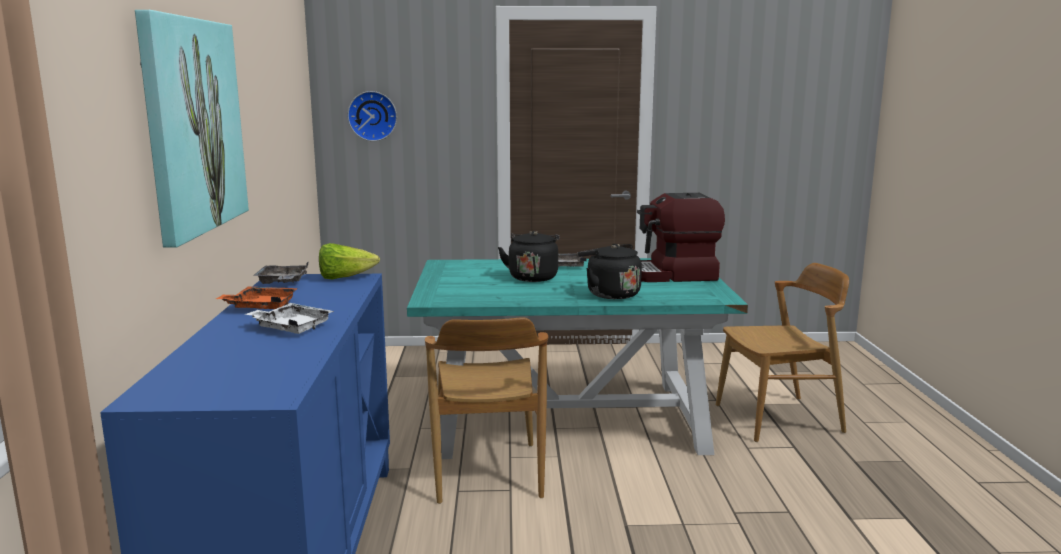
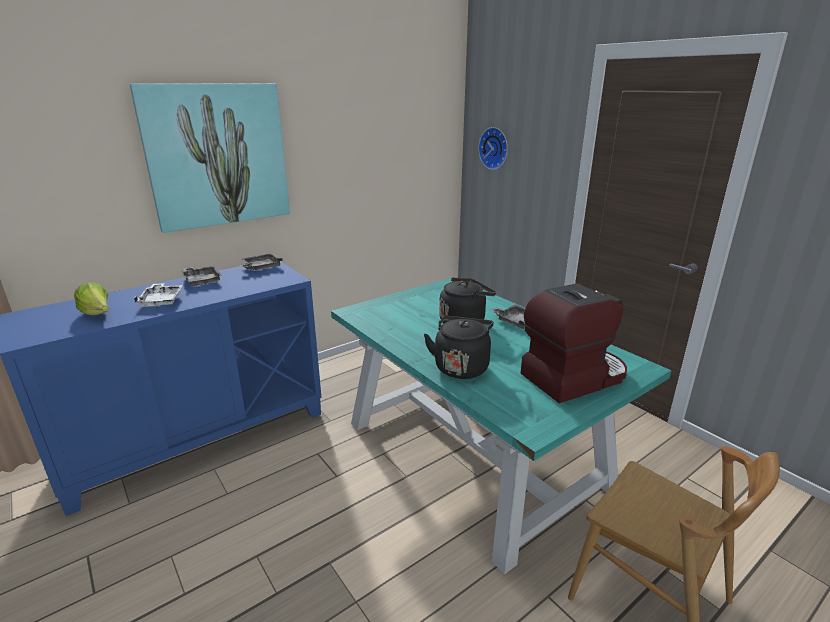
camera: 55 degrees right, 10 degrees up
(261, 306) = (202, 280): orange tray -> grey tray
(344, 278) = (286, 276): lettuce -> lettuce (98, 314)
(487, 472) = (352, 454): brown chair -> none
(672, 275) = (573, 377): coffee machine -> coffee machine turned 105 degrees clockwise

